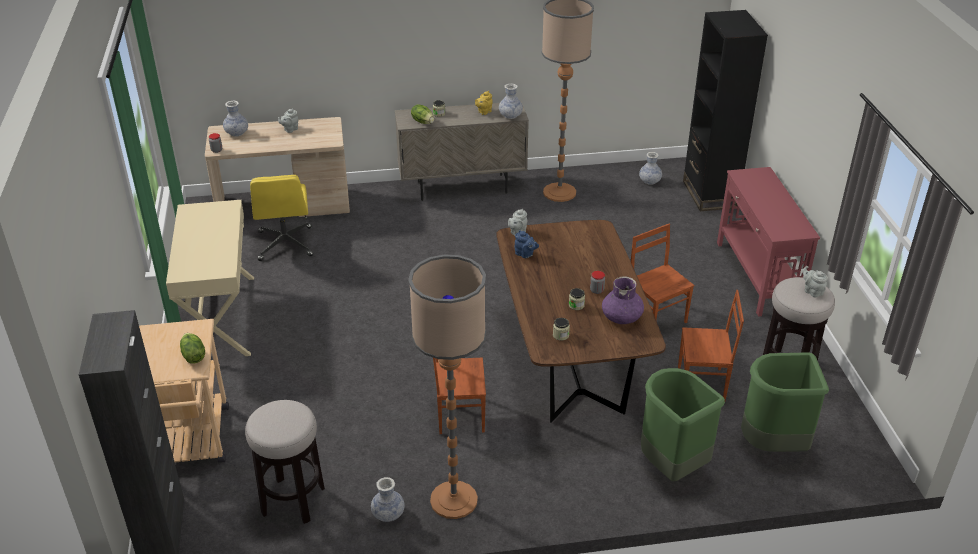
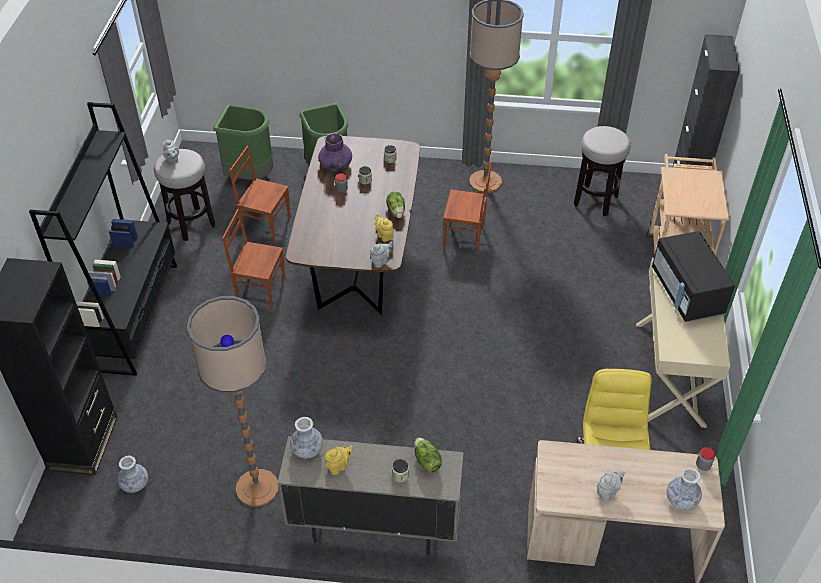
camera: 165 degrees left, 10 degrees up
(193, 356) = (676, 183): lettuce -> lettuce (396, 211)
(205, 251) = (686, 293): none -> black microwave
(388, 514) = (531, 181): vase -> none
(525, 254) = (384, 235): blue teapot -> yellow teapot
(656, 318) = (260, 290): brown chair -> brown chair turned 120 degrees clockwise
(757, 276) = (135, 316): red console table -> black bookcase

